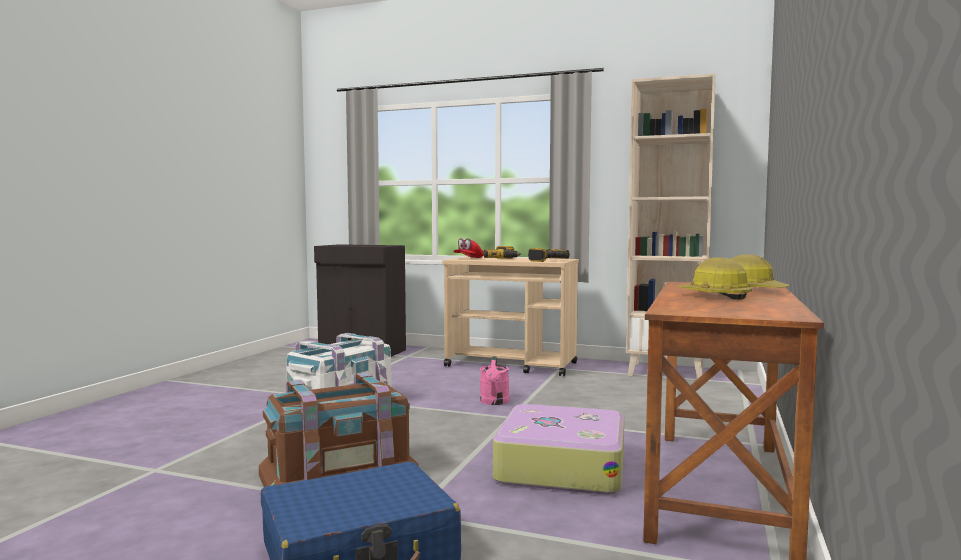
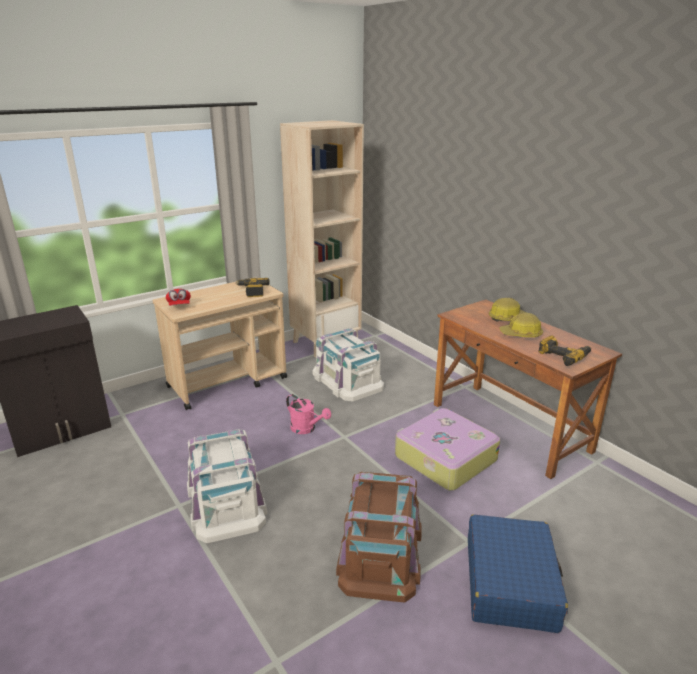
camera: 55 degrees left, 20 degrees up
(504, 259) = (215, 298): power drill -> power drill (563, 356)
(616, 394) = (347, 380): none -> white storage box

